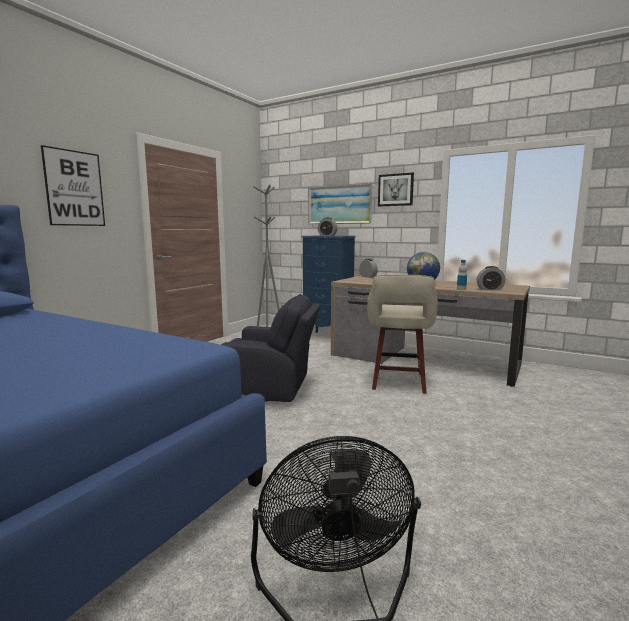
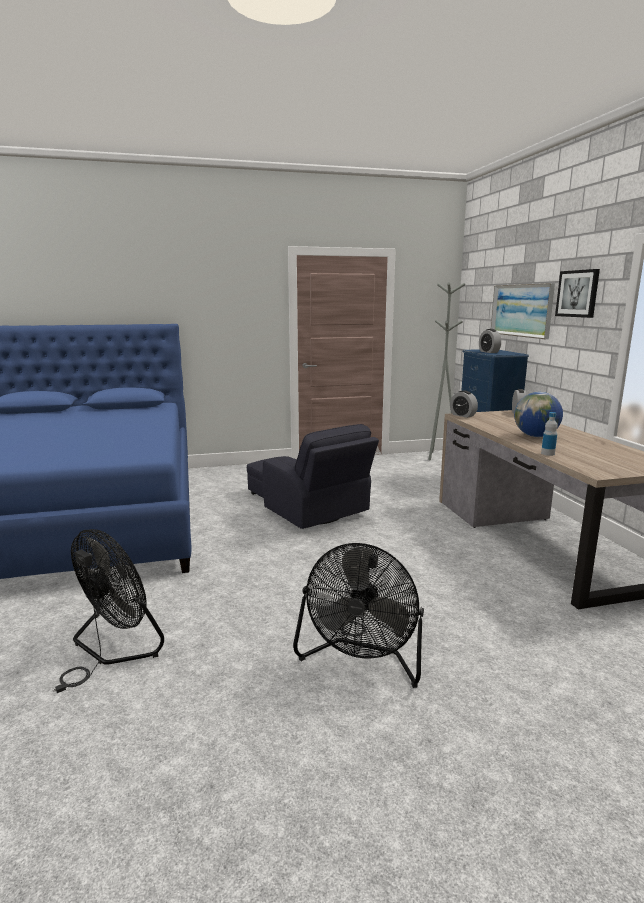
camera: 45 degrees right, 5 degrees up
(74, 188) = (226, 305): picture -> none
(398, 383) = (443, 551): beige stool -> none
(489, 289) = (591, 462): alarm clock -> alarm clock (462, 415)
(507, 468) = (358, 657): none -> black fan

